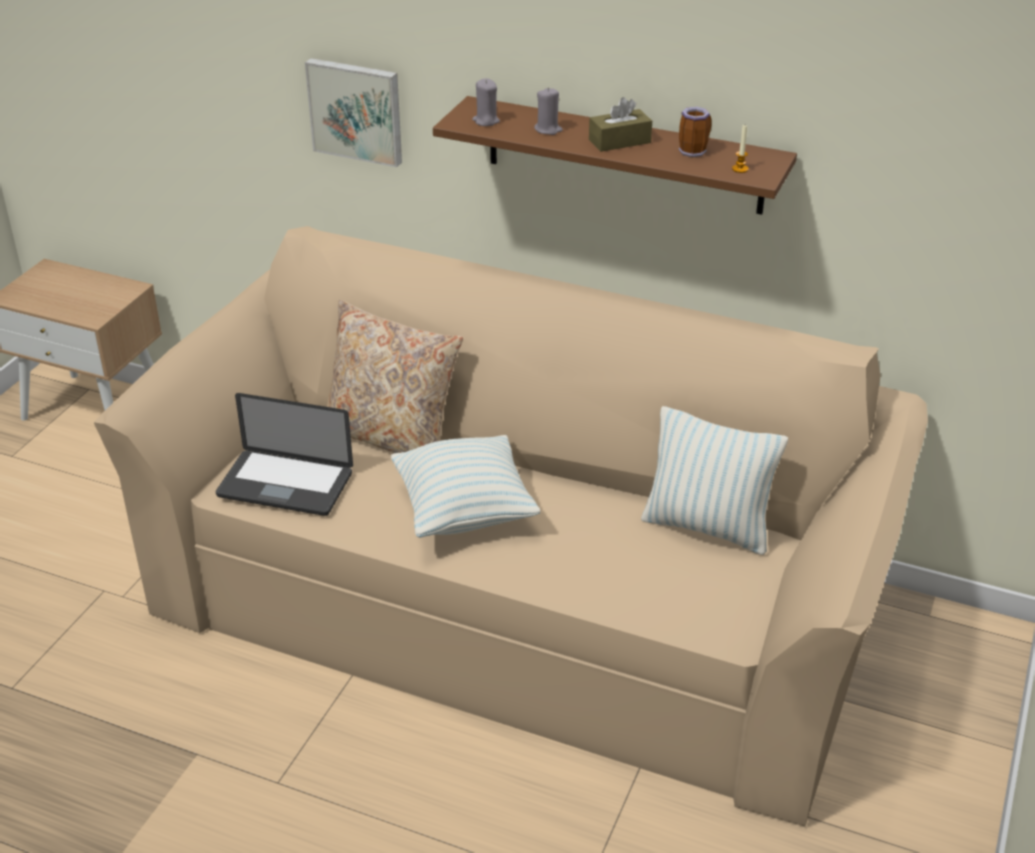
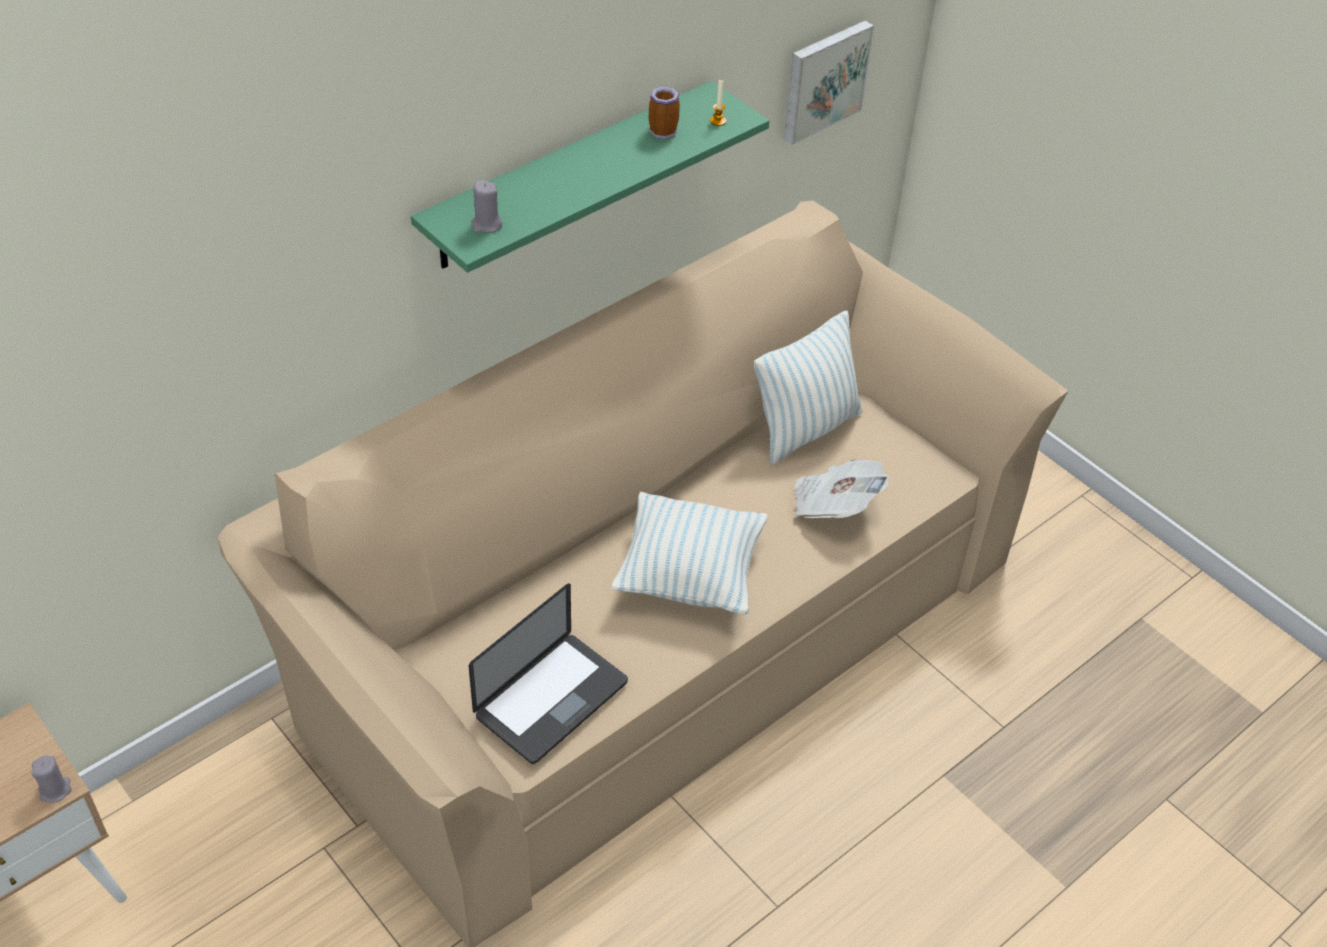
camera: 65 degrees left, 10 degrees up
(356, 110) = (283, 312): picture -> picture (824, 80)
(392, 438) = (529, 587): beige pillow -> none
(548, 129) = (542, 194): grey candle -> grey candle (55, 790)
(619, 141) = (606, 162): brown tissue box -> none
(620, 570) = (834, 505): none -> newspaper
(624, 155) = (569, 176): brown shelf -> green shelf

